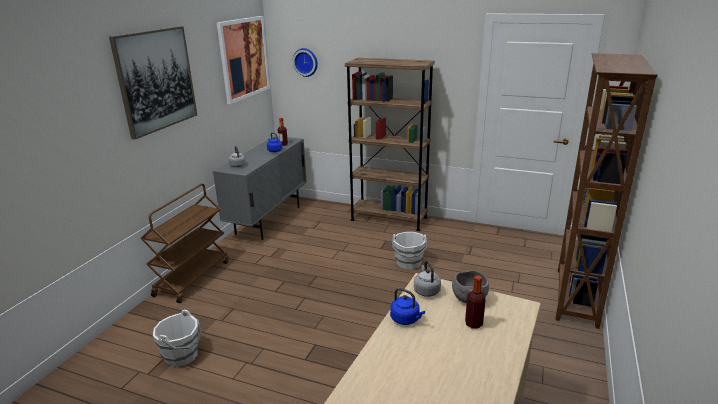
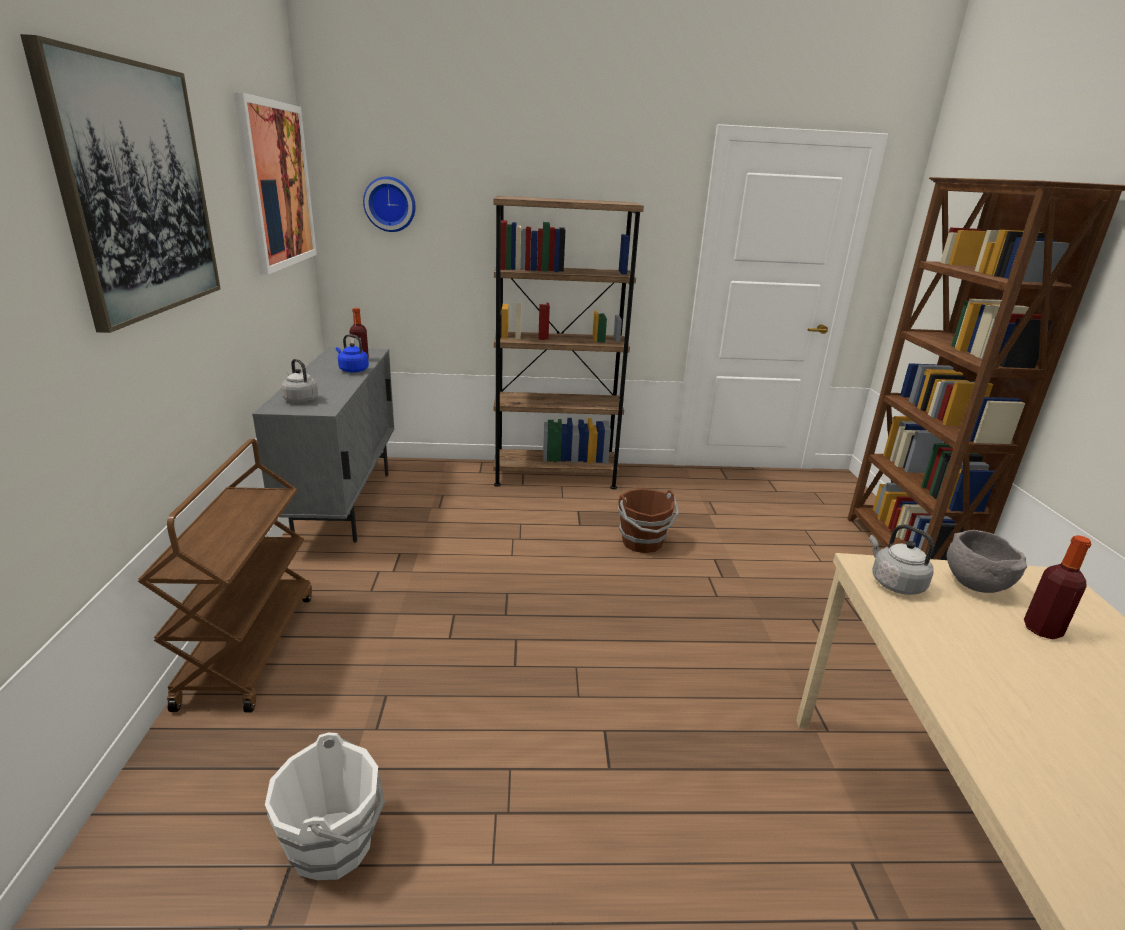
camera: 25 degrees left, 0 degrees up
(406, 319) = (938, 649): blue kettle -> none
(409, 263) = (642, 542): white bucket -> brown bucket

